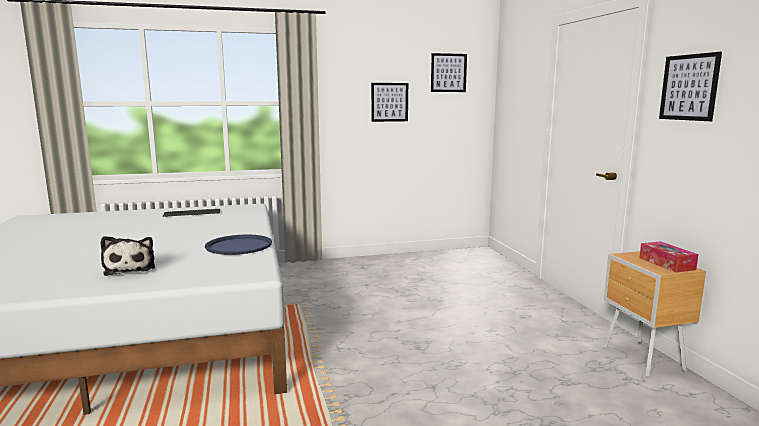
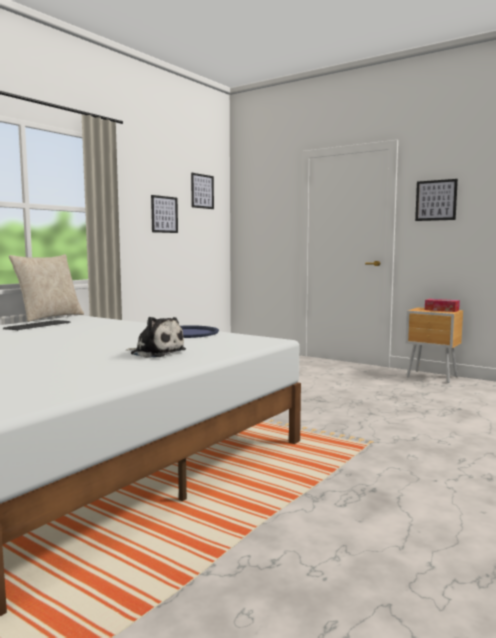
camera: 40 degrees left, 5 degrees down
(233, 203) = (49, 317): none -> beige pillow

